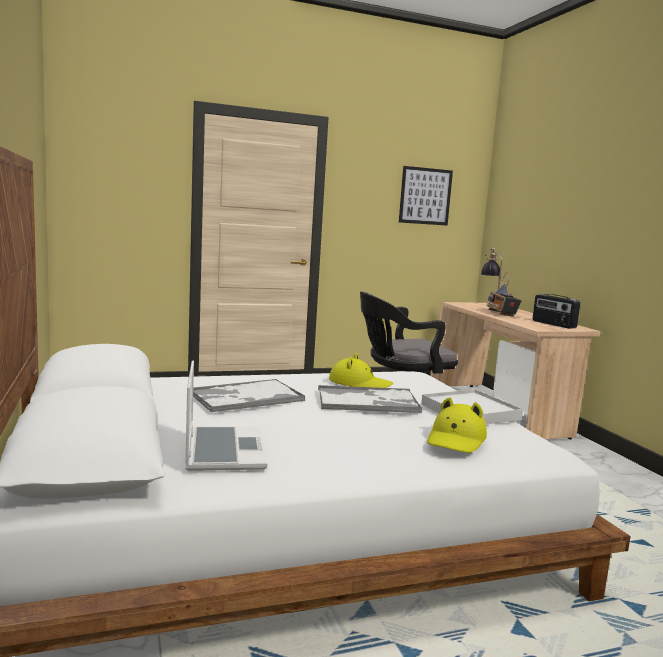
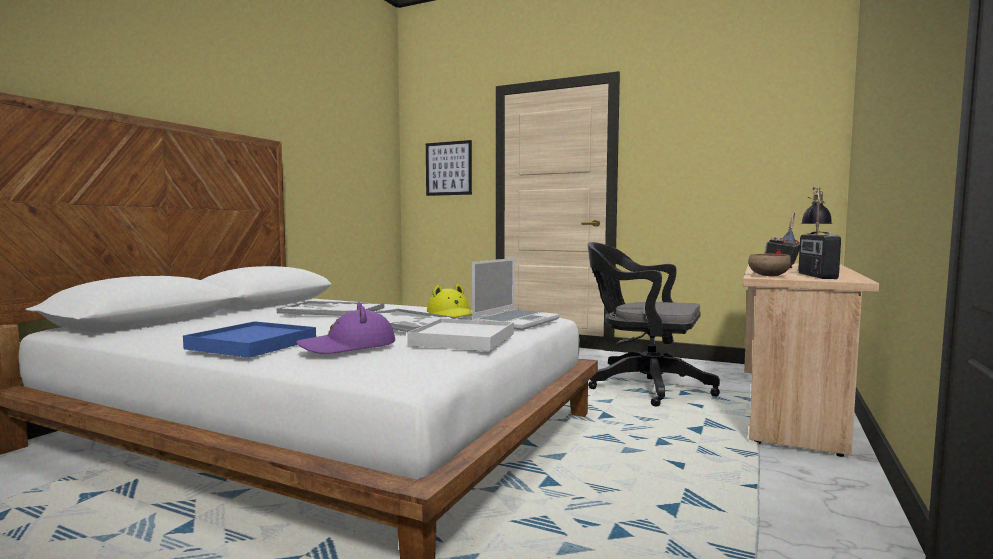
camera: 45 degrees right, 5 degrees down
(223, 450) = (203, 327): laptop -> laptop (516, 321)
(370, 457) = (253, 344): none -> blue tray
(425, 196) = (748, 136): picture -> picture (448, 168)
(456, 440) = (348, 346): yellow hat -> purple hat
(538, 327) = (768, 276): none -> brown bowl

